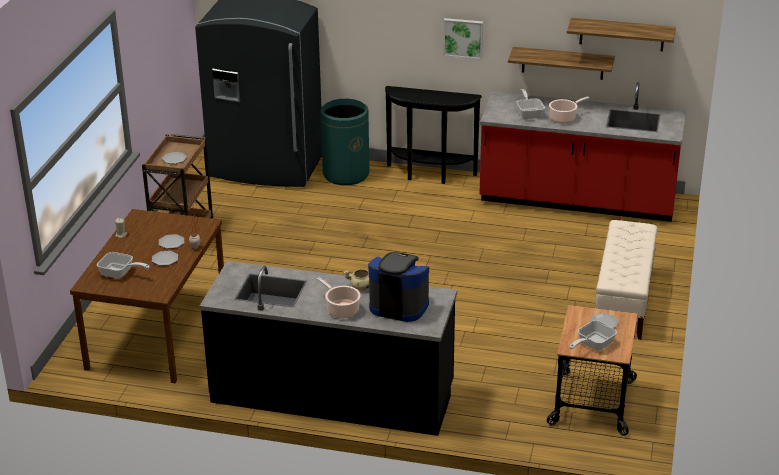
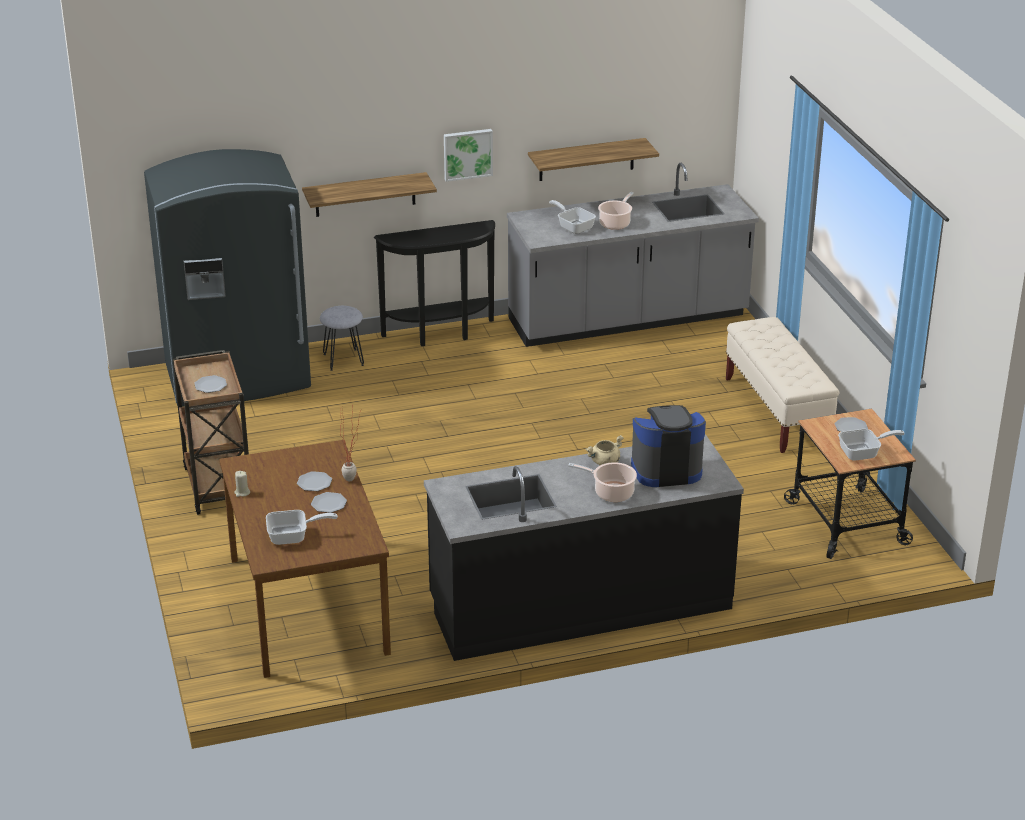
camera: 30 degrees left, 0 degrees up
(346, 174) = (343, 359): green trash can -> grey stool
(577, 201) = (628, 320): red counter -> grey counter
(592, 345) = (863, 453): frying pan -> frying pan turned 120 degrees counterclockwise
(622, 34) = (652, 111): shelf -> shelf (365, 194)

